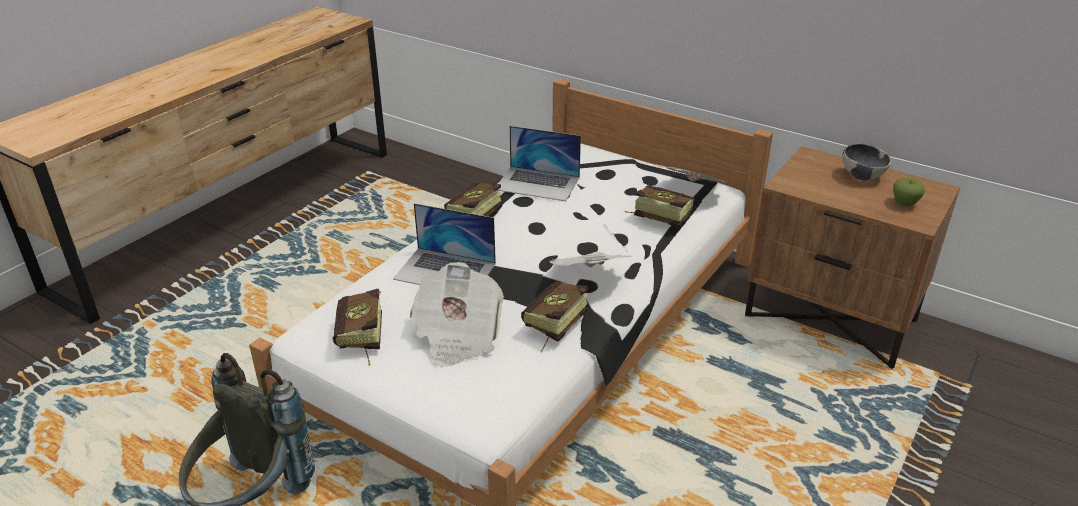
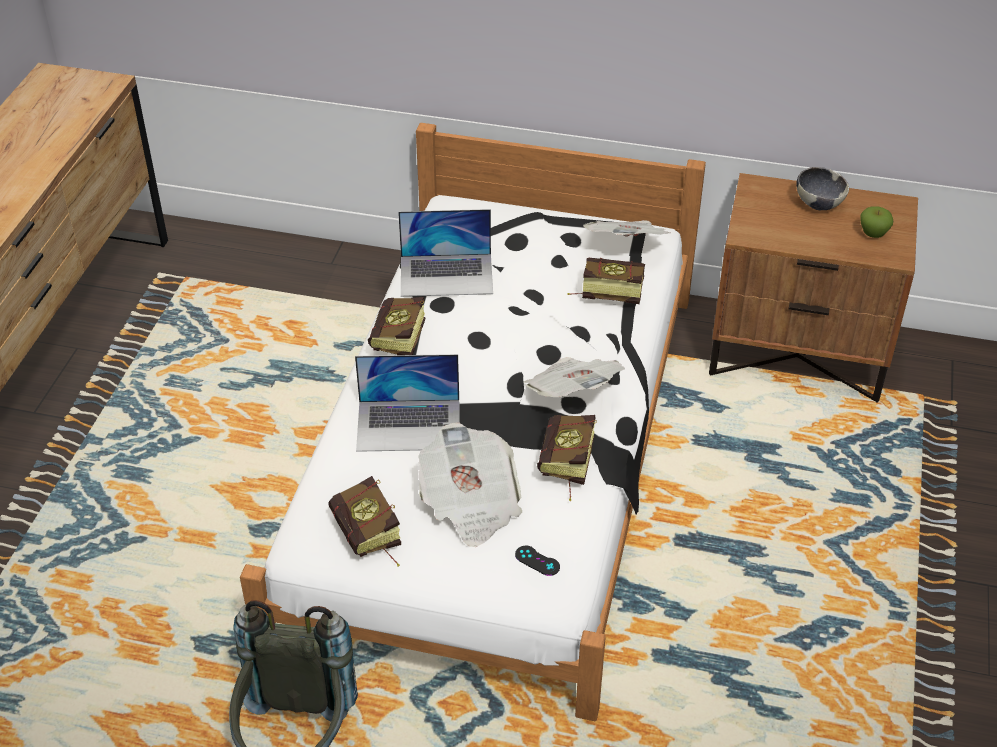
camera: 20 degrees left, 10 degrees up
(486, 391) = (537, 561): none -> black game controller

